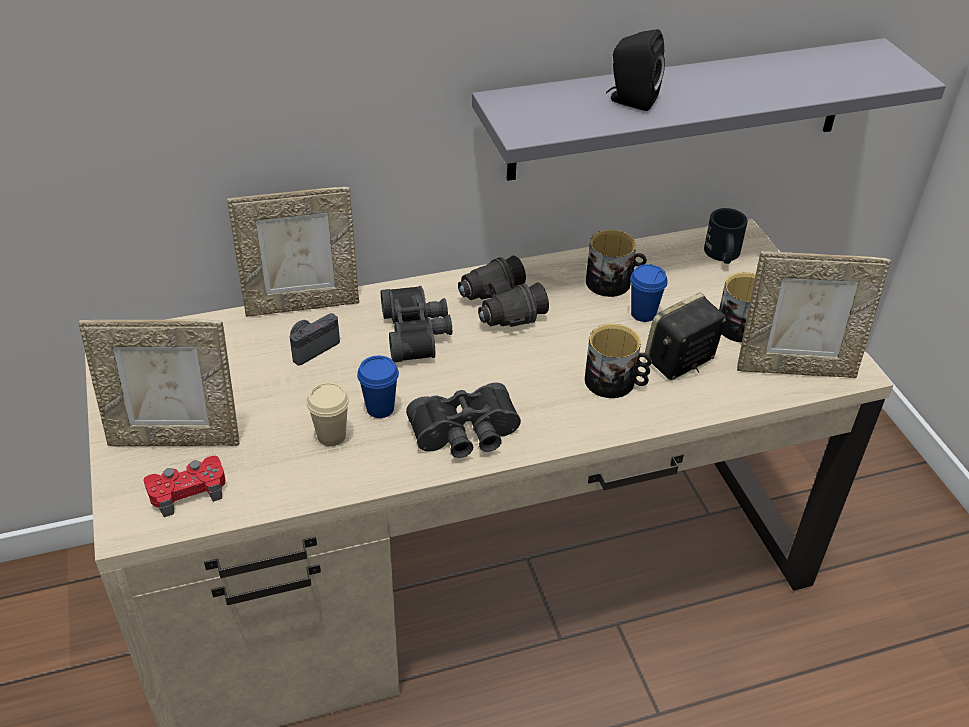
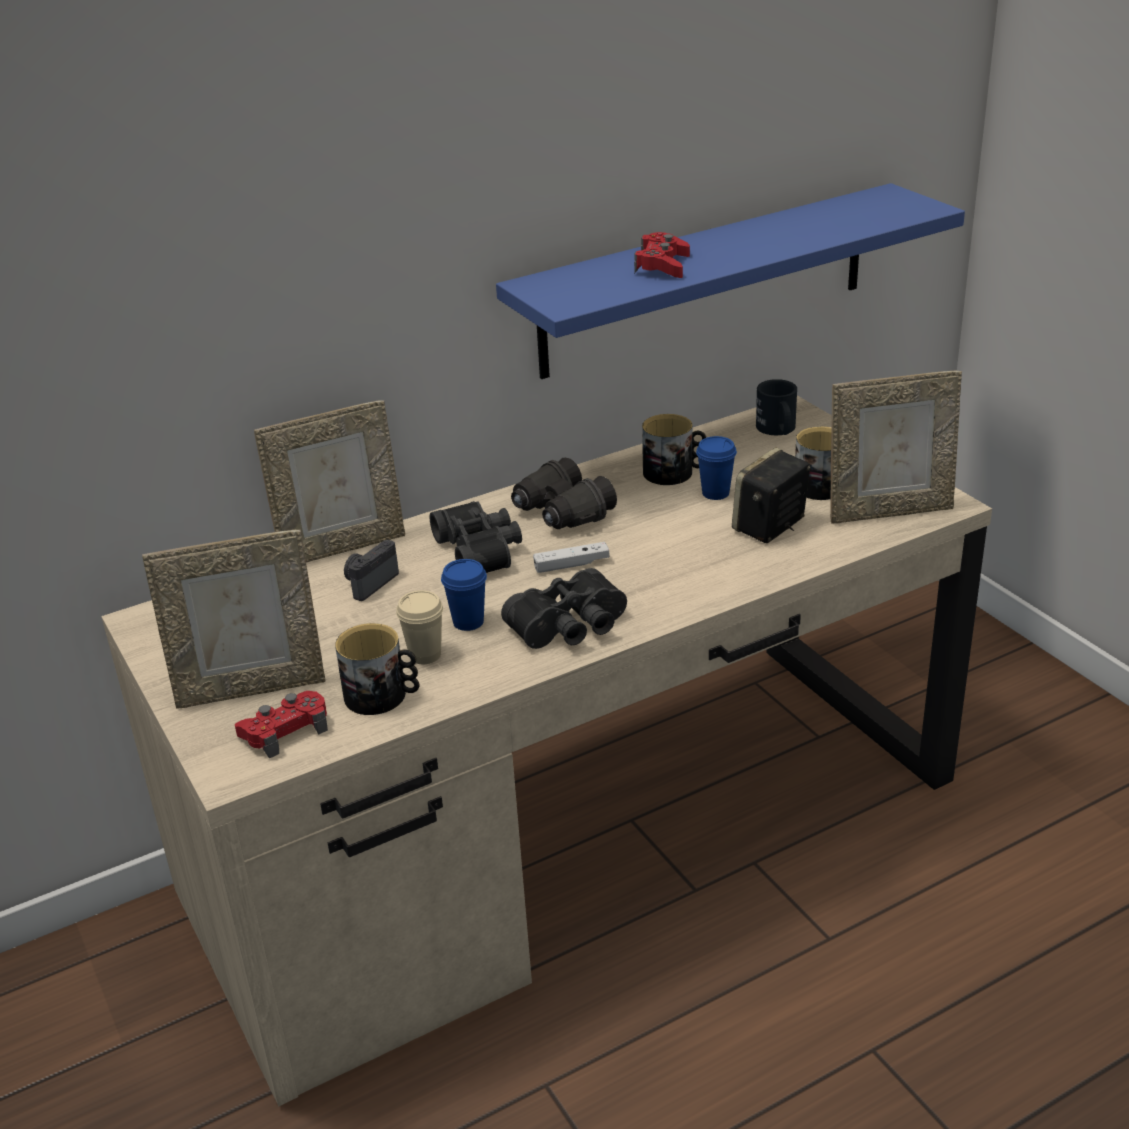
camera: 10 degrees left, 10 degrees down
(490, 366) = (571, 565): none -> white game controller
(615, 382) = (710, 555): mug -> mug (383, 696)
(630, 100) = (662, 265): black speaker -> red game controller
(681, 109) = (705, 281): grey shelf -> blue shelf

